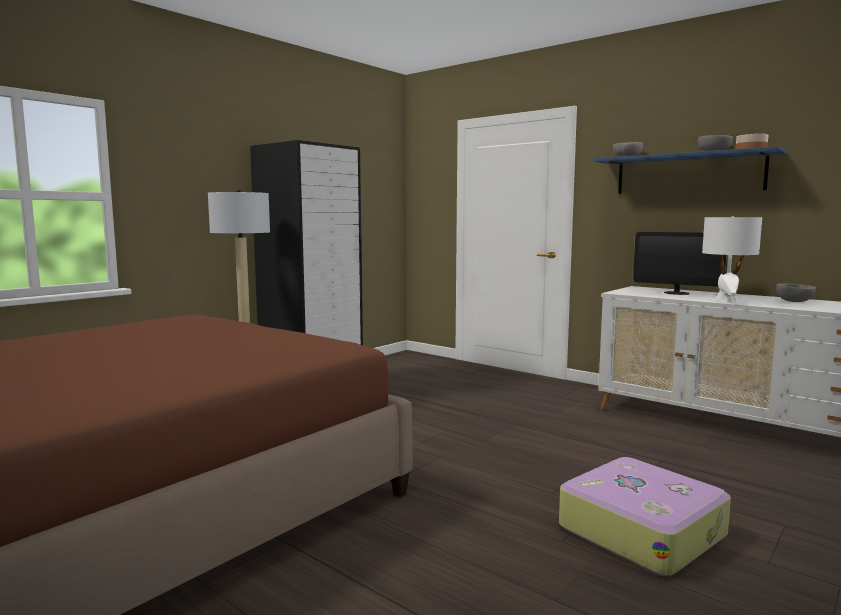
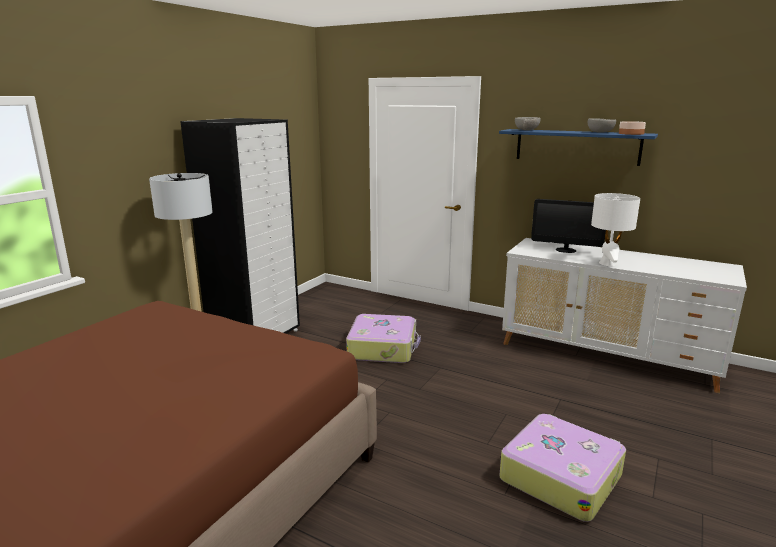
camera: 10 degrees left, 10 degrees up
(453, 404) = (383, 348): none -> suitcase
(793, 301) = (656, 261): grey bowl -> none

